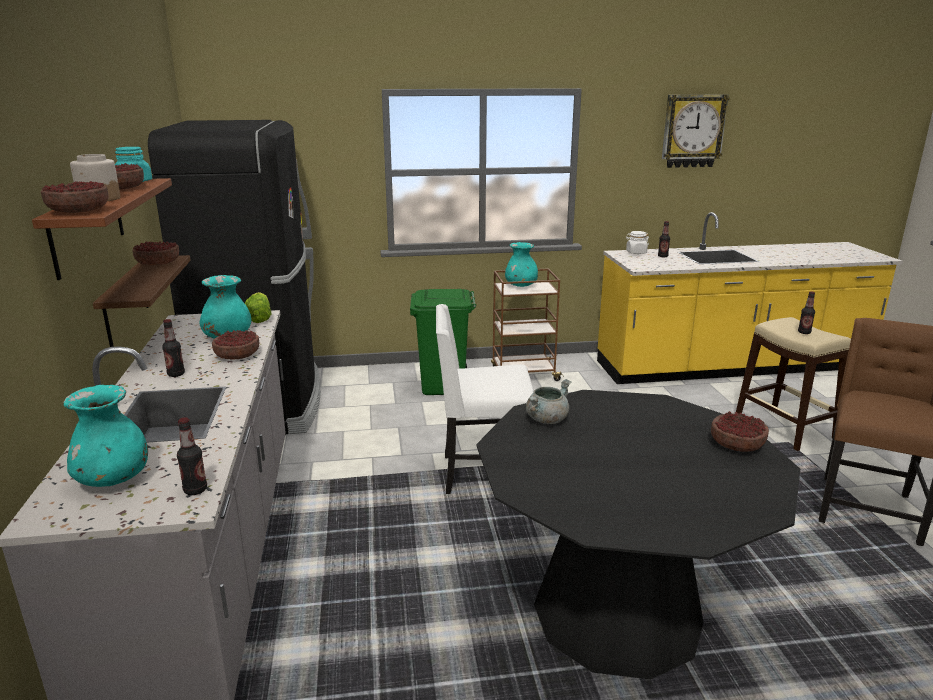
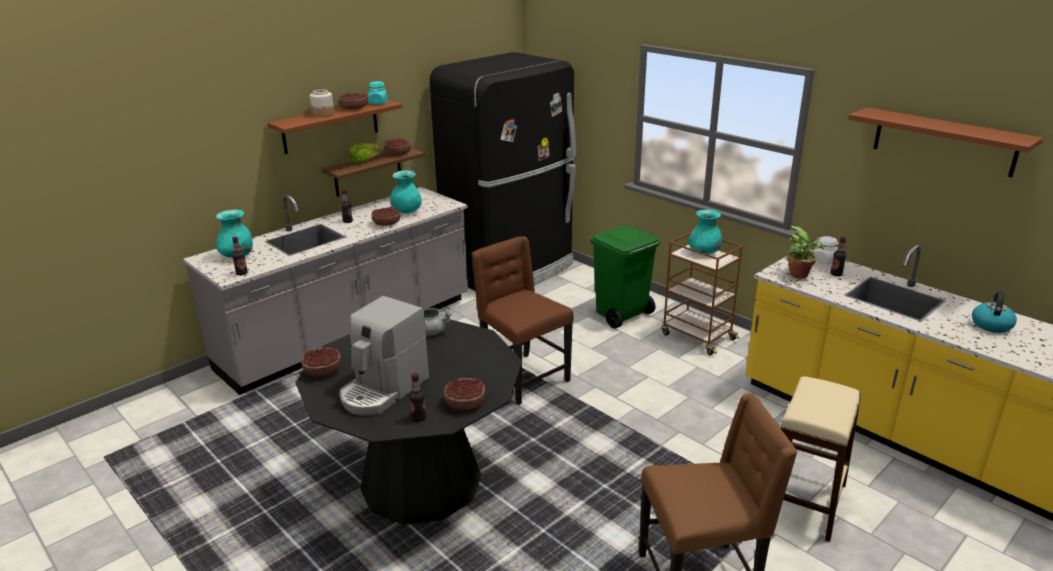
camera: 55 degrees right, 5 degrees up
(78, 211) = (290, 122): bowl -> bowl (322, 370)
(259, 318) = (446, 206): lettuce -> lettuce (364, 161)
(483, 474) = (522, 377): white chair -> brown chair
(653, 263) = (800, 275): none -> potted plant
(667, 484) = (383, 390): none -> coffee machine
(692, 131) = (944, 141): wall clock -> brown shelf
(779, 252) = (991, 324): none -> kettle
(804, 332) = (815, 404): bottle -> bottle (418, 418)

